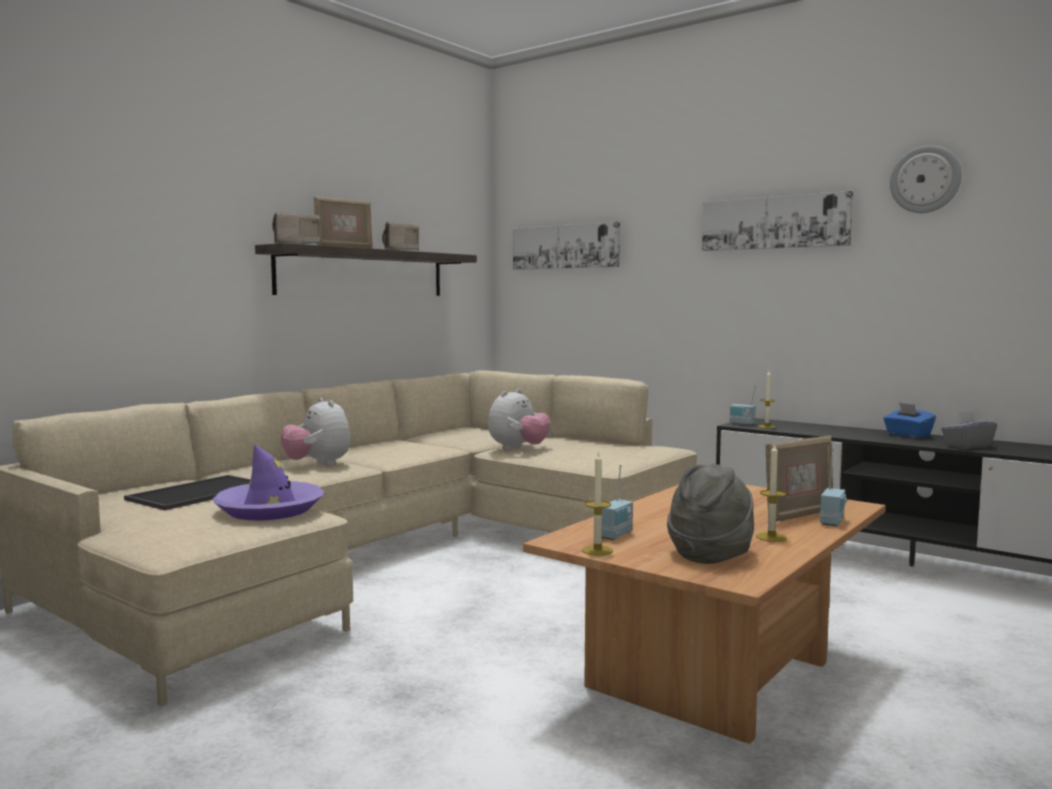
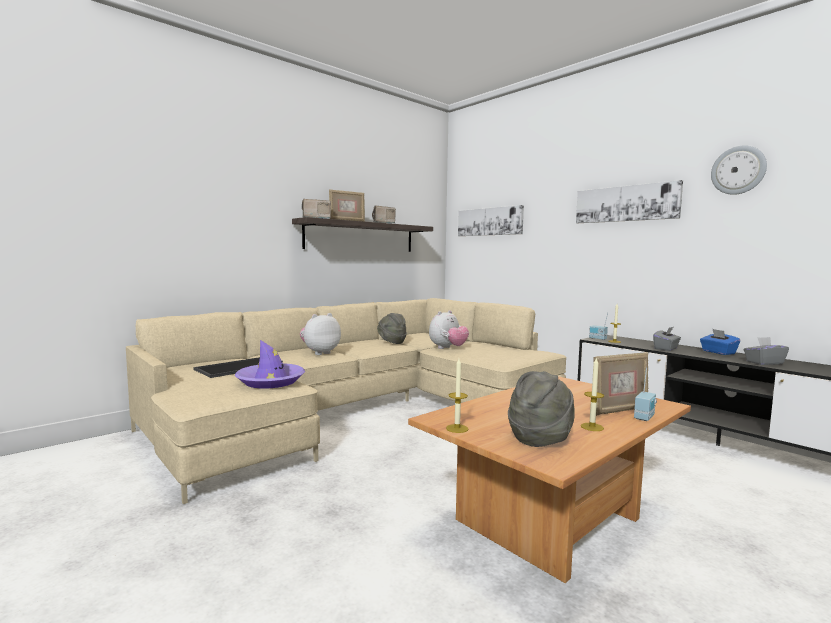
camera: 10 degrees right, 0 degrees up
(318, 464) = (319, 353): plush toy -> plush toy turned 75 degrees clockwise
(425, 443) = (391, 342): none -> grey hat
(616, 535) = (477, 417): radio -> none
(839, 433) = (666, 348): none -> grey tissue box

